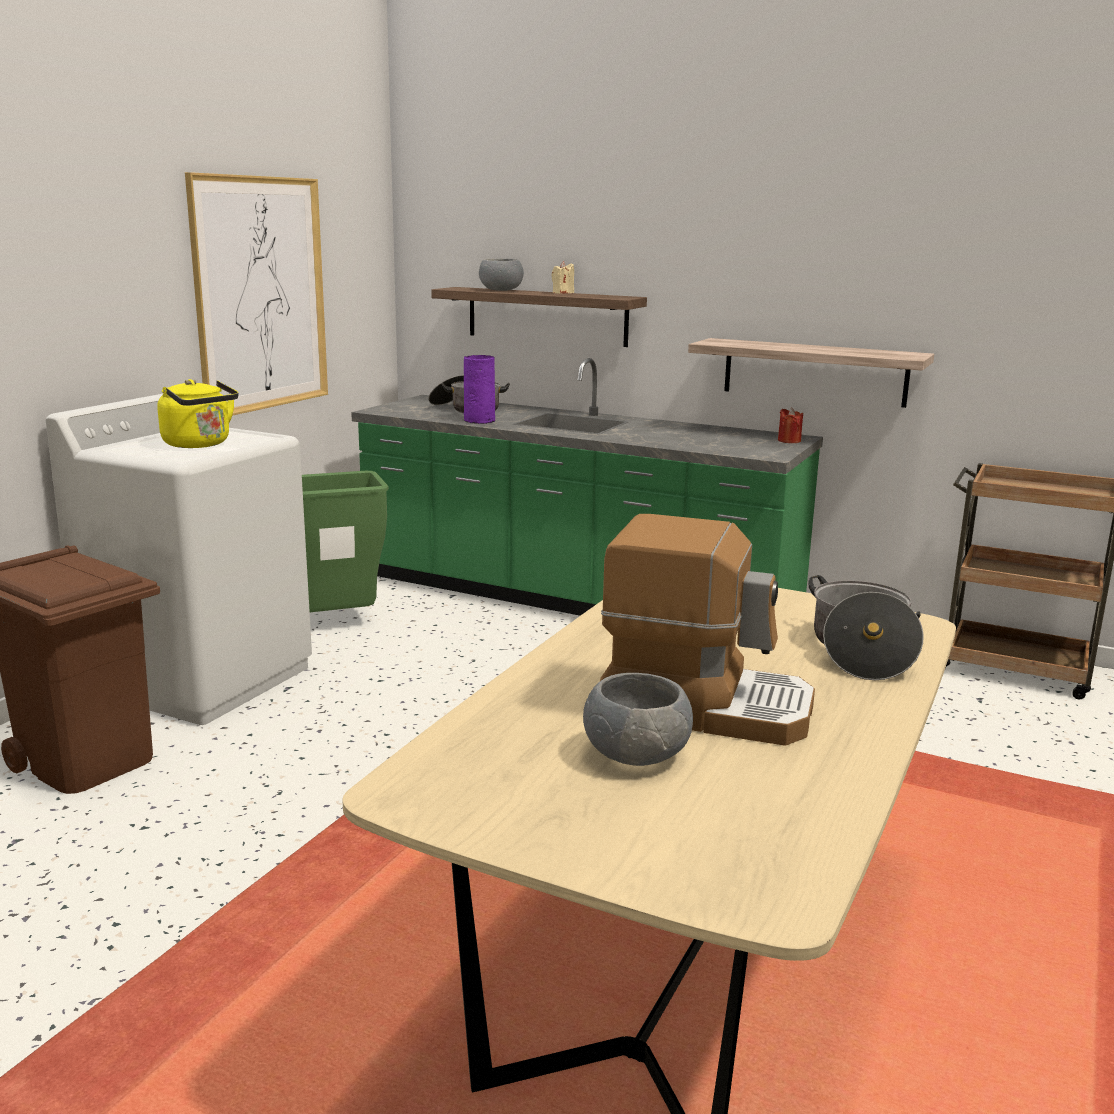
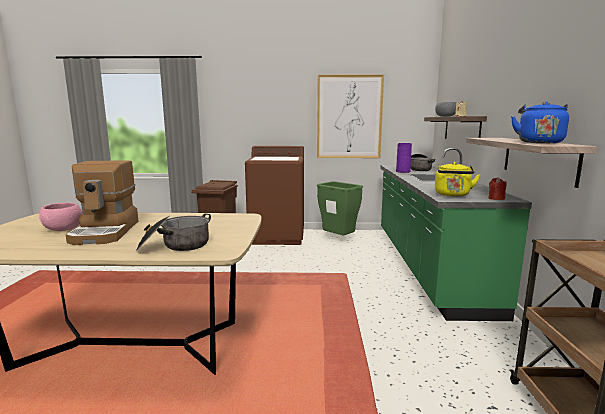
camera: 65 degrees right, 5 degrees down
(200, 444) = (273, 158): yellow kettle -> yellow kettle (452, 195)
(201, 678) = (277, 236): white washing machine -> brown washing machine
(635, 755) = (63, 229): grey bowl -> pink bowl
(858, 351) = (539, 142): none -> blue kettle

